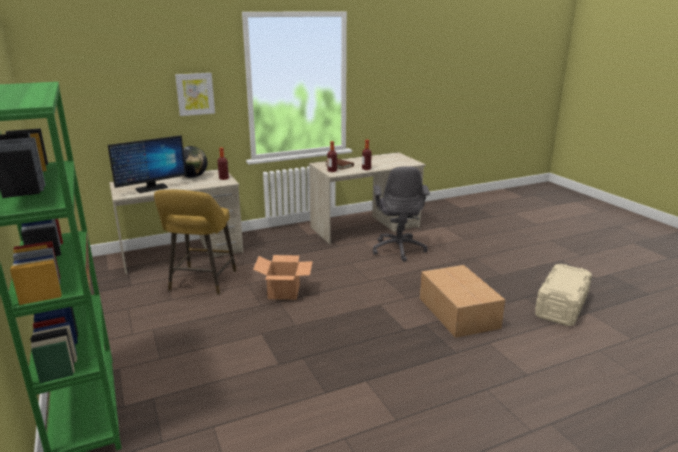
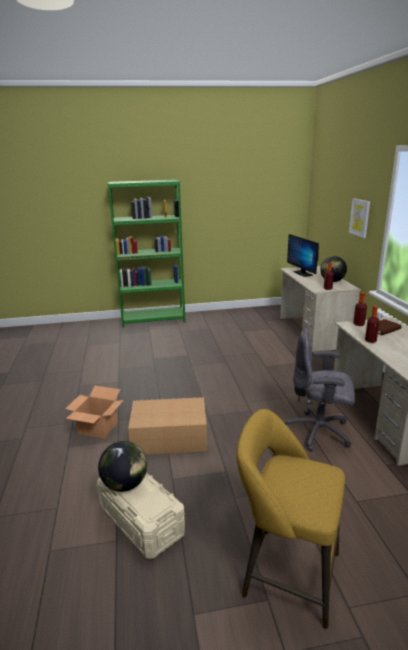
camera: 105 degrees right, 0 degrees up
(201, 282) = (262, 338): yellow stool -> yellow stool (285, 572)
(283, 291) = (240, 364): cardboard box -> cardboard box (98, 427)
(567, 285) = (125, 484): none -> globe

